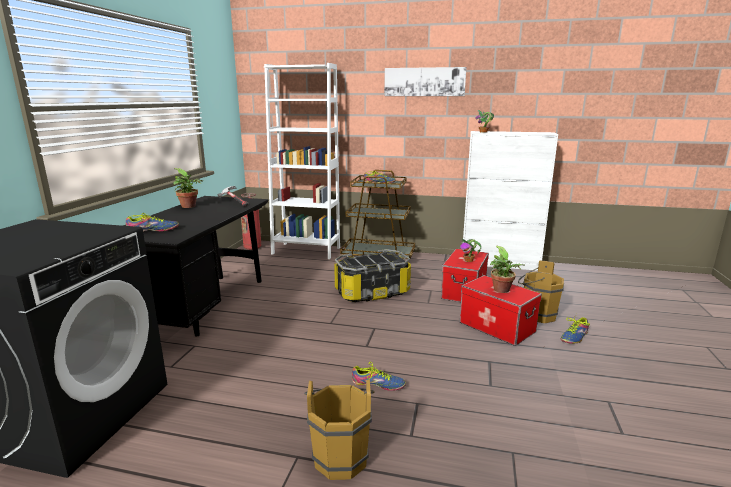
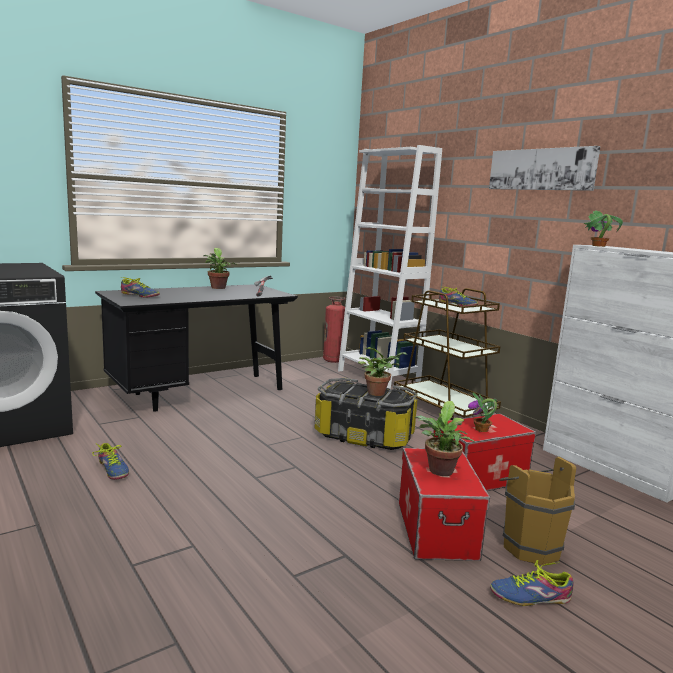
camera: 40 degrees right, 5 degrees down
(341, 455) = (59, 543): brown bucket -> none
(378, 384) = (197, 511): shoe -> shoe (113, 469)
(379, 258) = (378, 393): none -> potted plant

